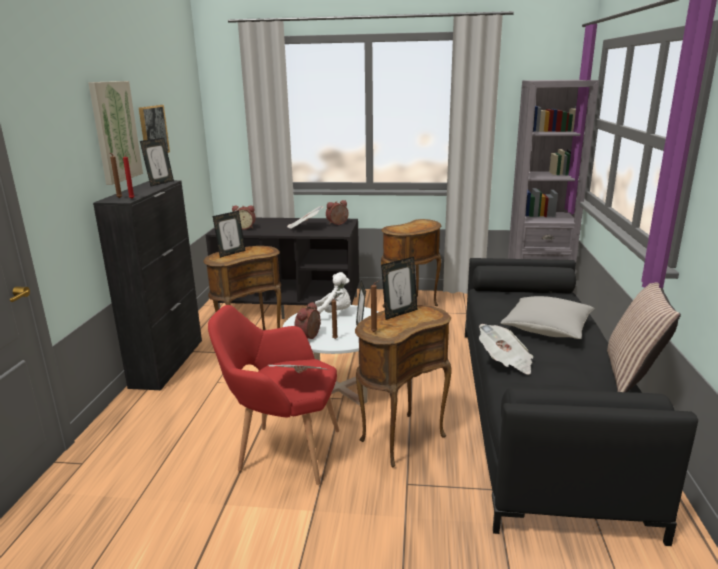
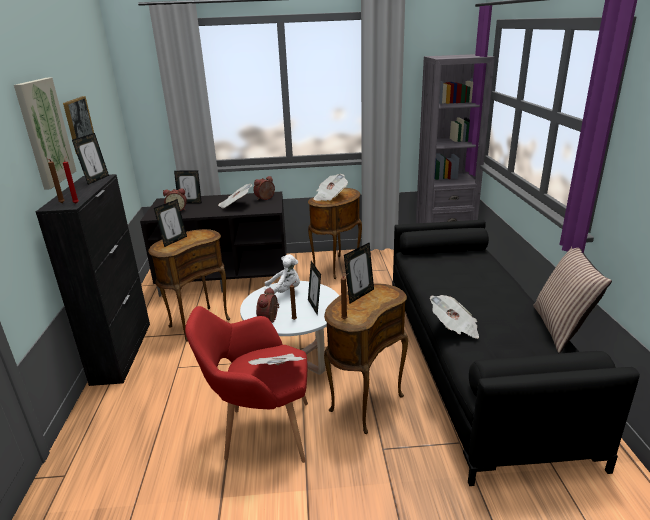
camera: 10 degrees left, 5 degrees up
(260, 222) = (190, 202): none -> picture frame
(406, 226) = (330, 197): none -> newspaper
(547, 329) = (477, 289): grey pillow -> none

